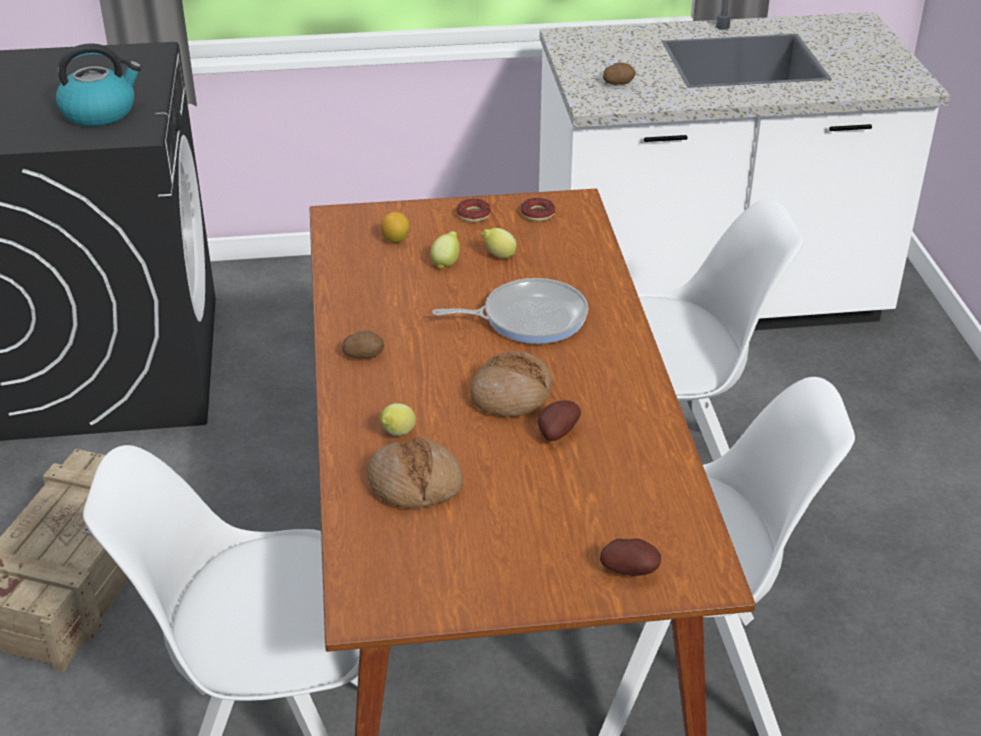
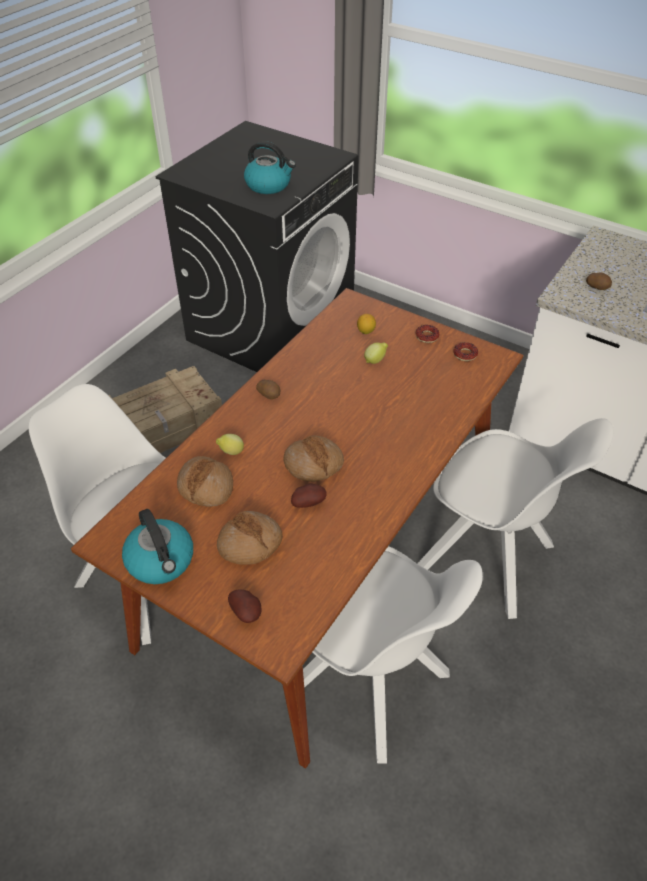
camera: 40 degrees right, 10 degrees up
(464, 585) = (161, 561): none -> kettle
(498, 256) = (409, 371): lemon -> none
(528, 318) = (379, 421): frying pan -> none
(545, 507) = (250, 544): none -> bread

